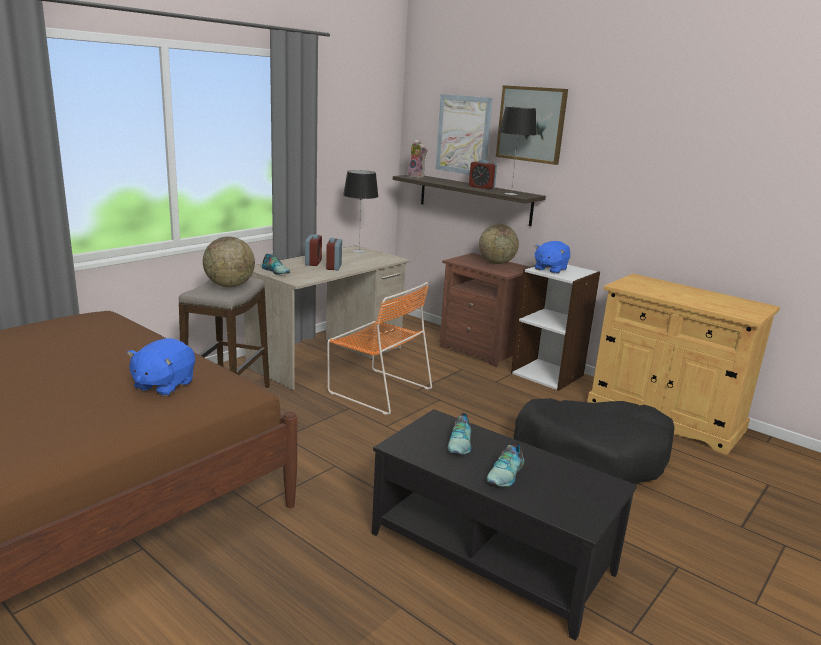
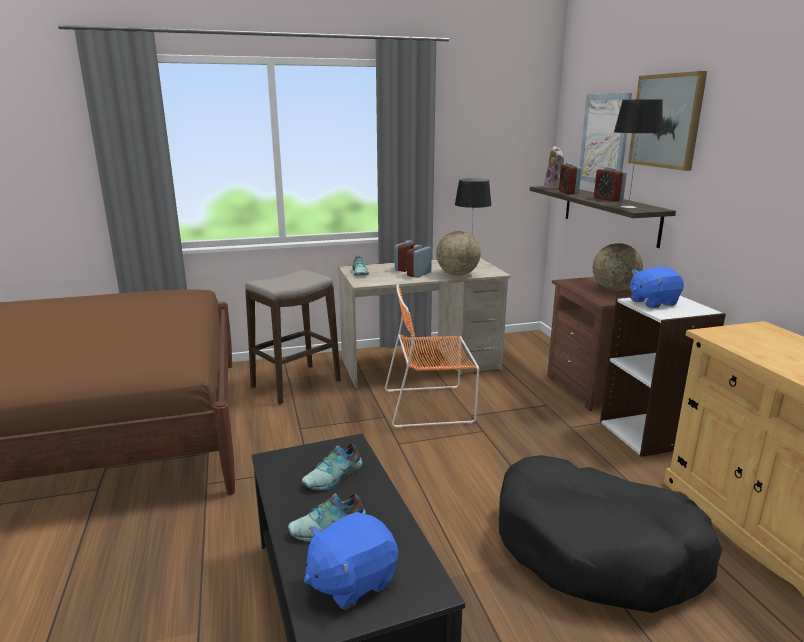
camera: 35 degrees right, 0 degrees up
(163, 385) = (124, 353): blue plush toy -> blue plush toy (351, 581)
(230, 286) = (294, 280): globe -> globe (457, 274)
(377, 389) = (431, 405): orange chair -> orange chair turned 105 degrees clockwise
(438, 181) = (568, 192): none -> alarm clock

